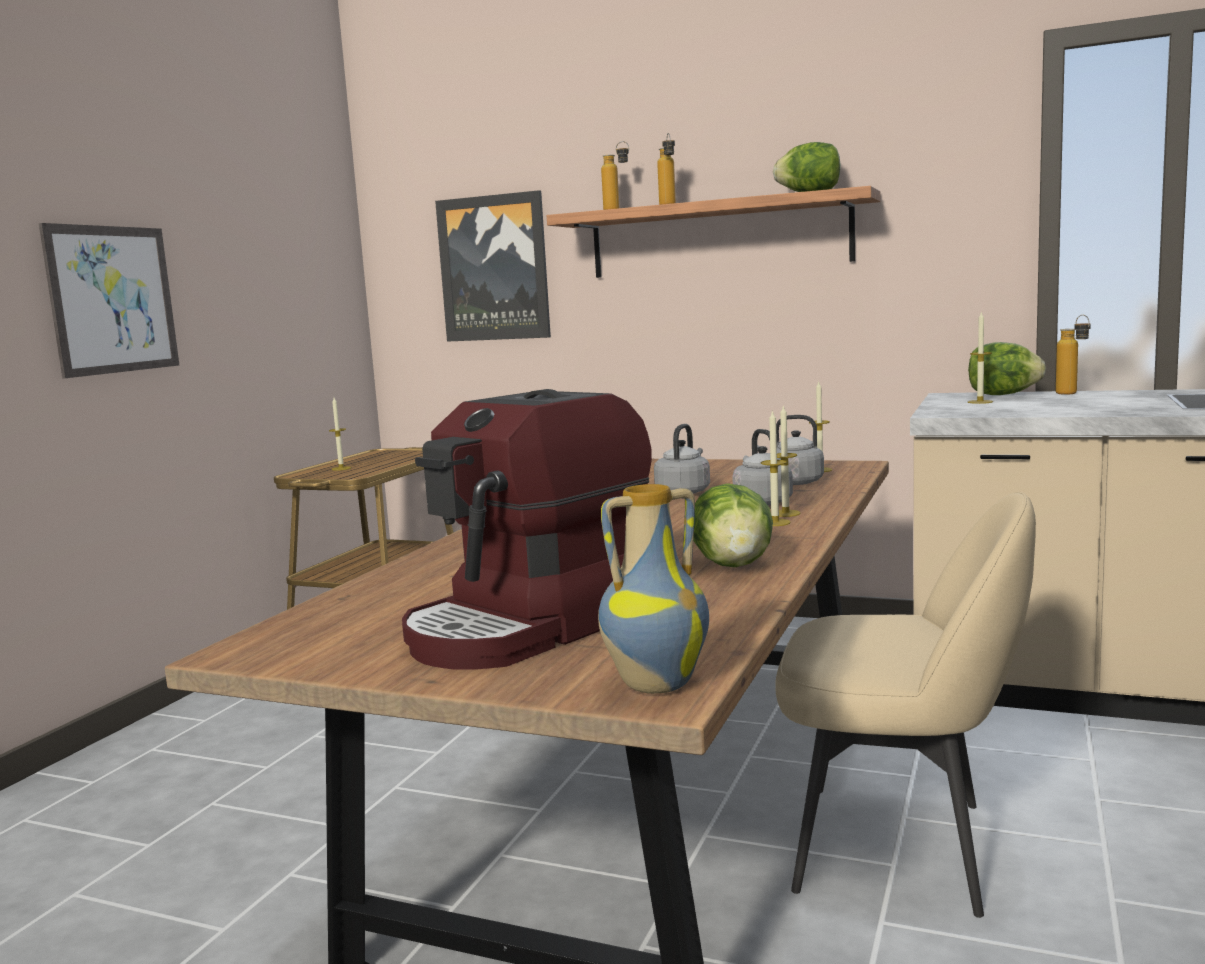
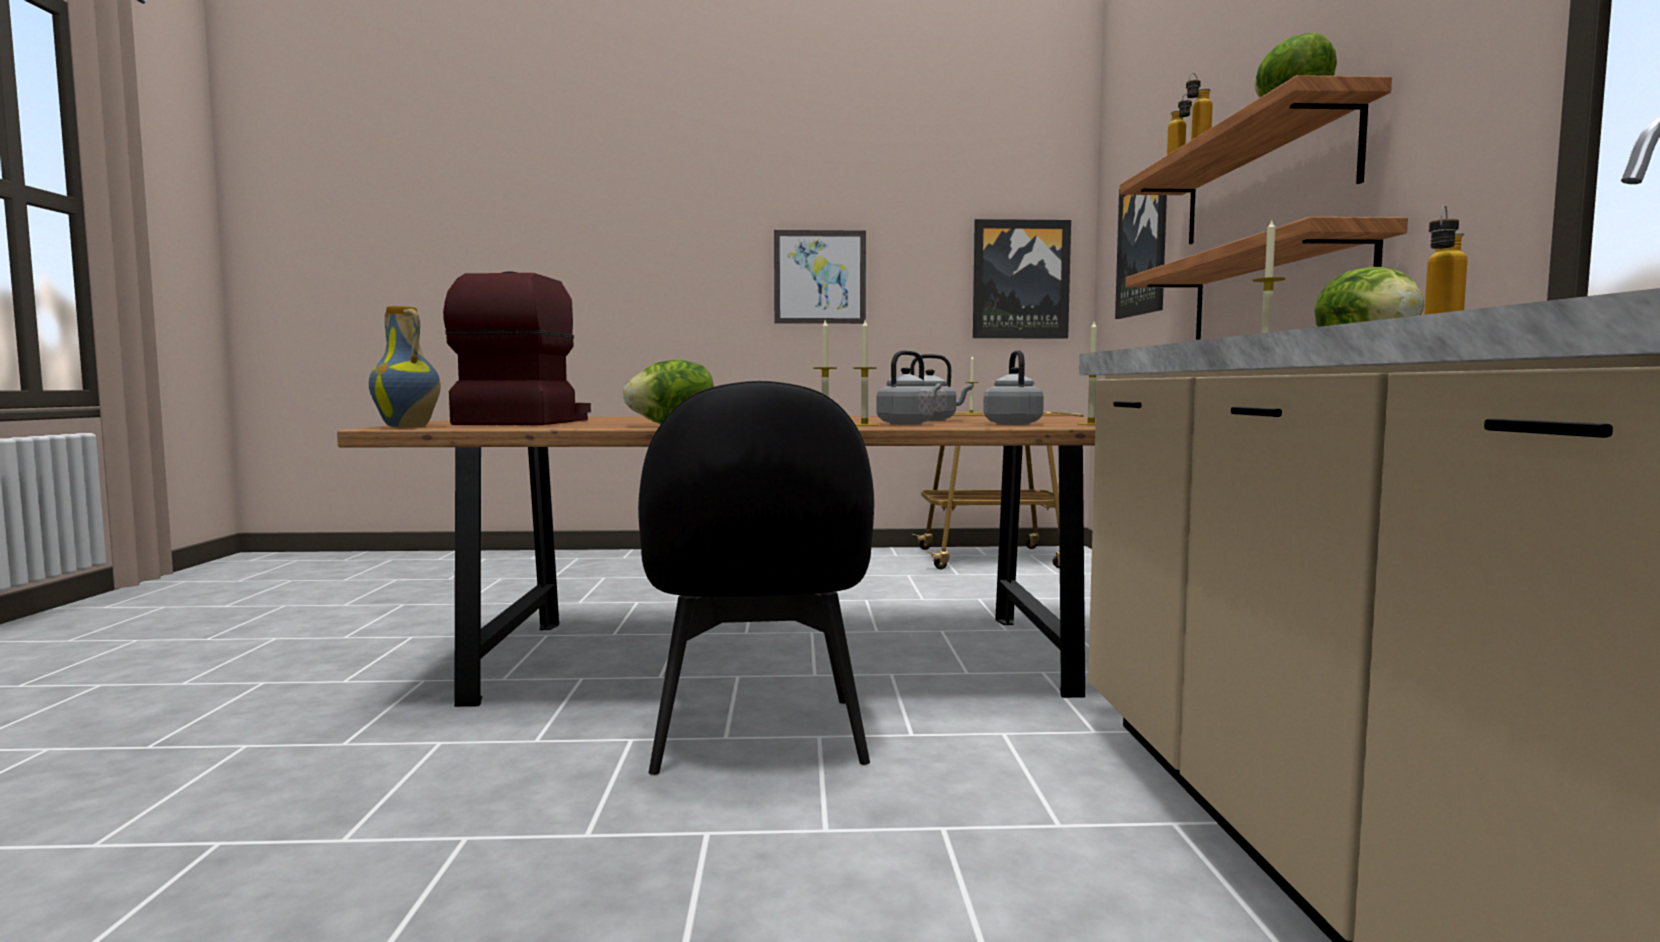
camera: 65 degrees right, 5 degrees down
(314, 295) = (1020, 279): none -> picture
(531, 627) = (525, 422): coffee machine -> coffee machine turned 75 degrees clockwise
(745, 333) = (1273, 292): none -> shelf
(898, 847) = (758, 737): beige chair -> black chair

